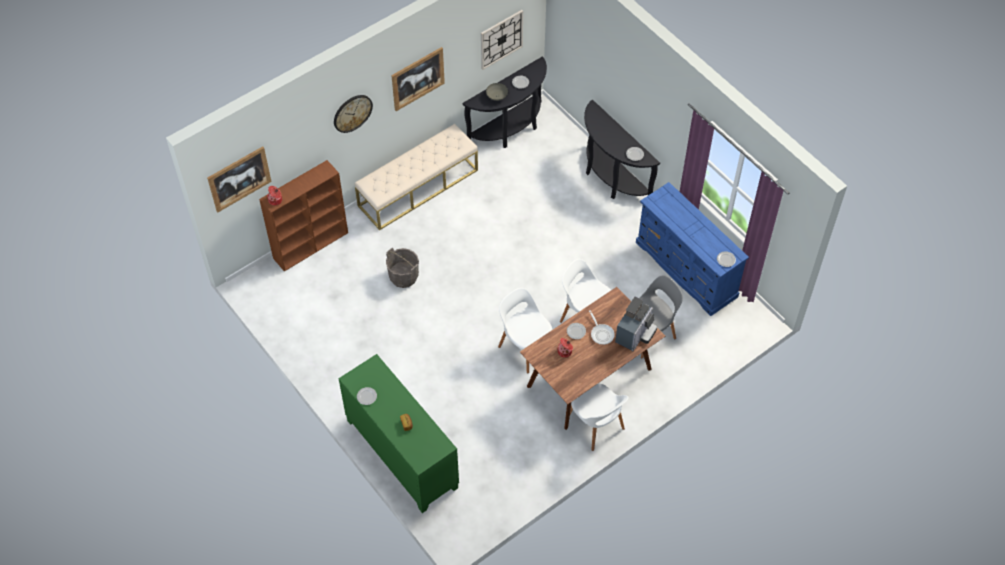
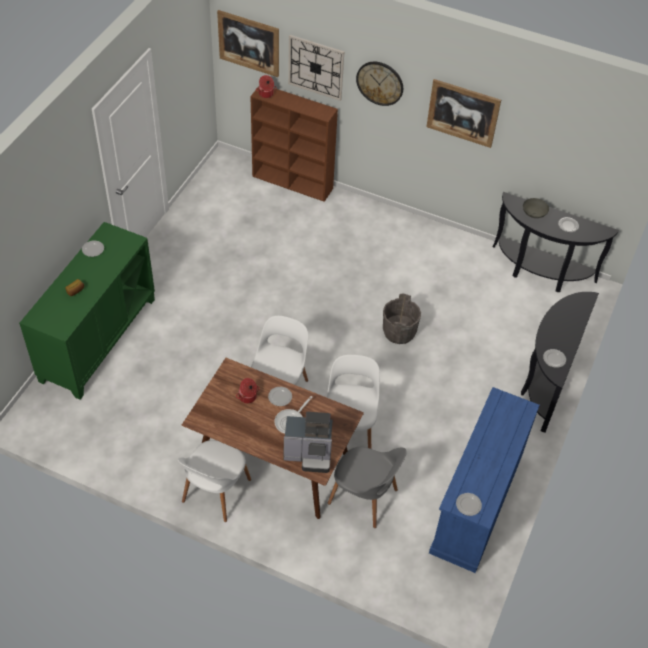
camera: 60 degrees right, 5 degrees down
(404, 276) = (301, 260): grey bucket -> grey bucket (399, 332)
(418, 187) = (413, 230): beige bench -> none
(501, 39) = (577, 160): wall clock -> wall clock (316, 67)

